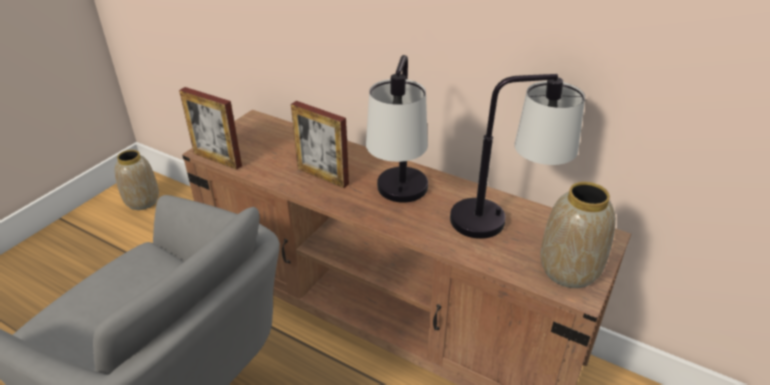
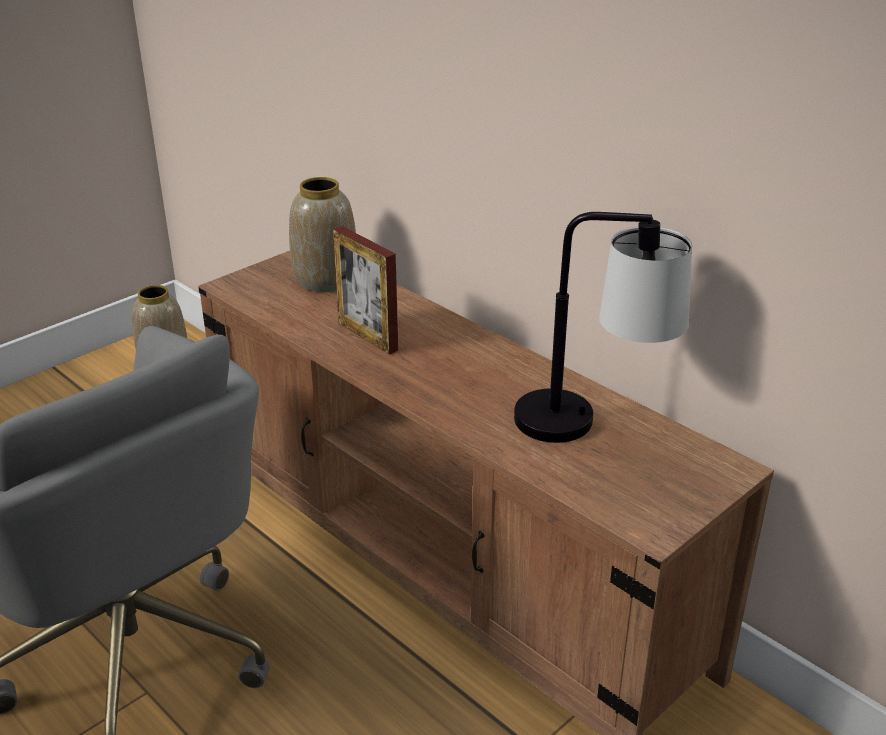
camera: 15 degrees right, 5 degrees down
(217, 159) = (240, 298): picture frame -> none
(400, 202) = (457, 382): table lamp -> none
(569, 270) = (652, 500): vase -> vase (326, 280)

